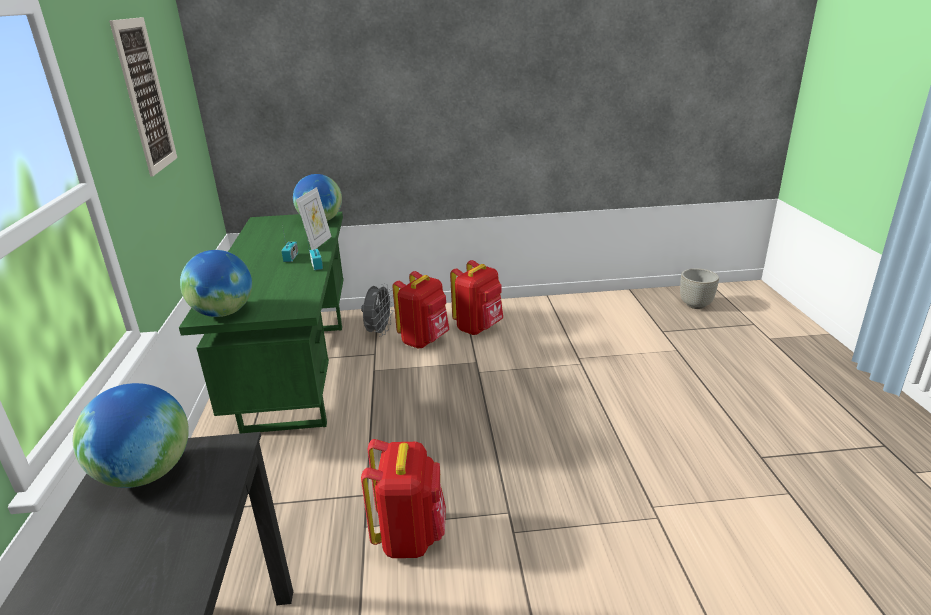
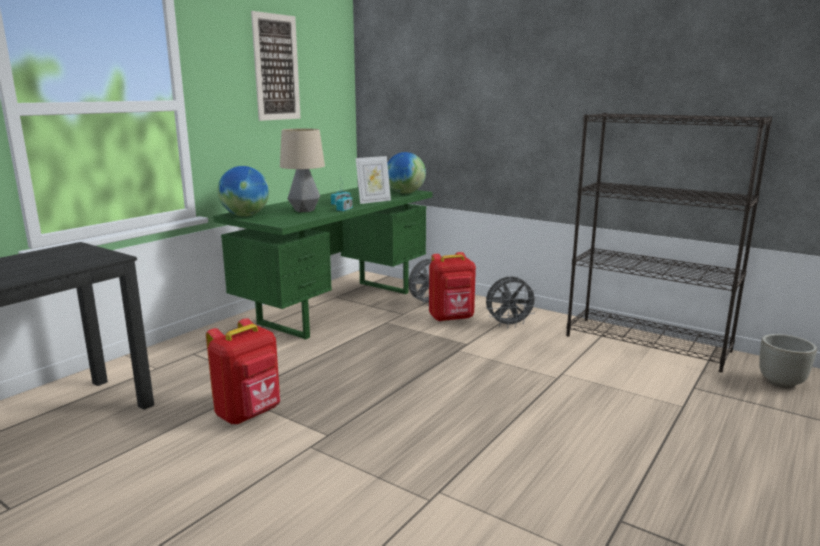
camera: 40 degrees right, 10 degrees down
(146, 474) = (66, 254): globe -> none
(275, 281) = (304, 210): none -> table lamp
(479, 328) = (509, 325): red backpack -> grey fan
(590, 304) = (648, 343): none -> black bookcase

